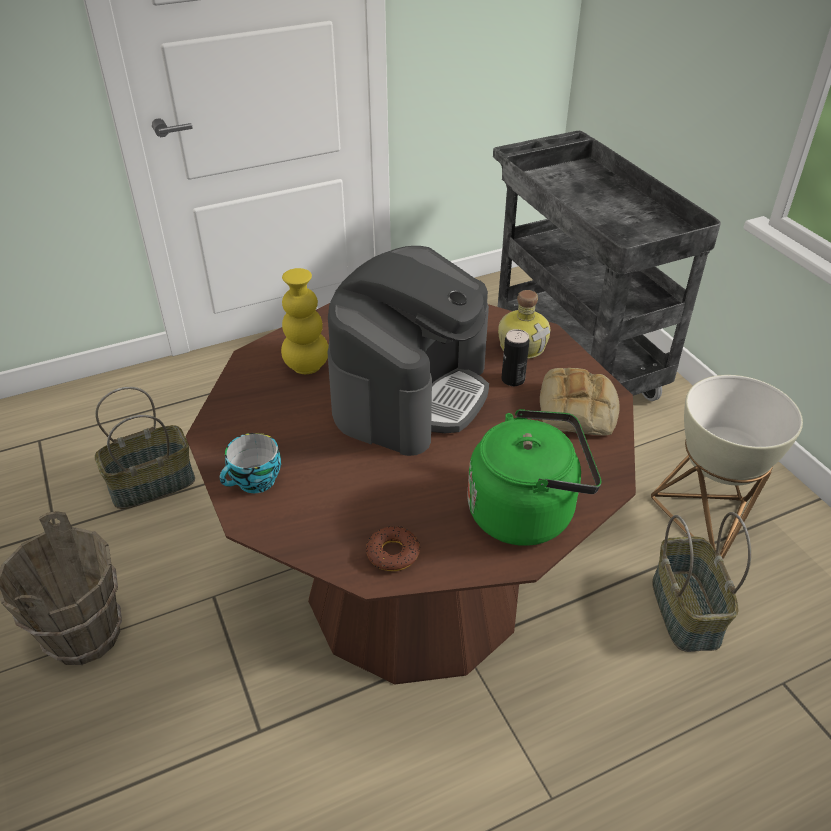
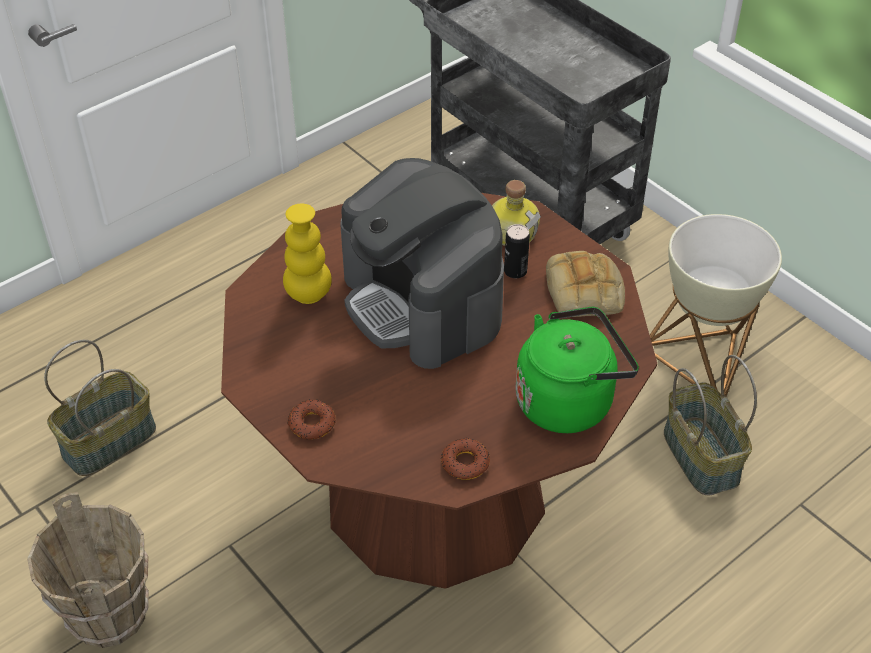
camera: 15 degrees left, 5 degrees up
(255, 482) = (312, 424): cup -> donut
(411, 392) = (422, 303): coffee machine -> coffee machine turned 135 degrees clockwise

